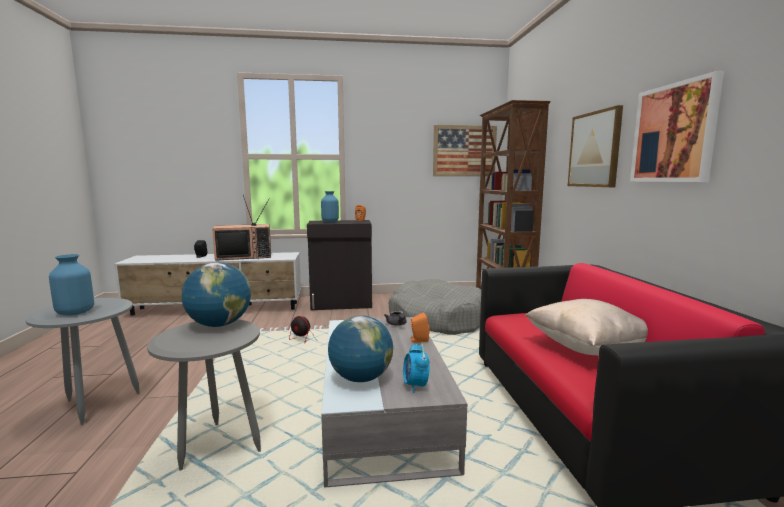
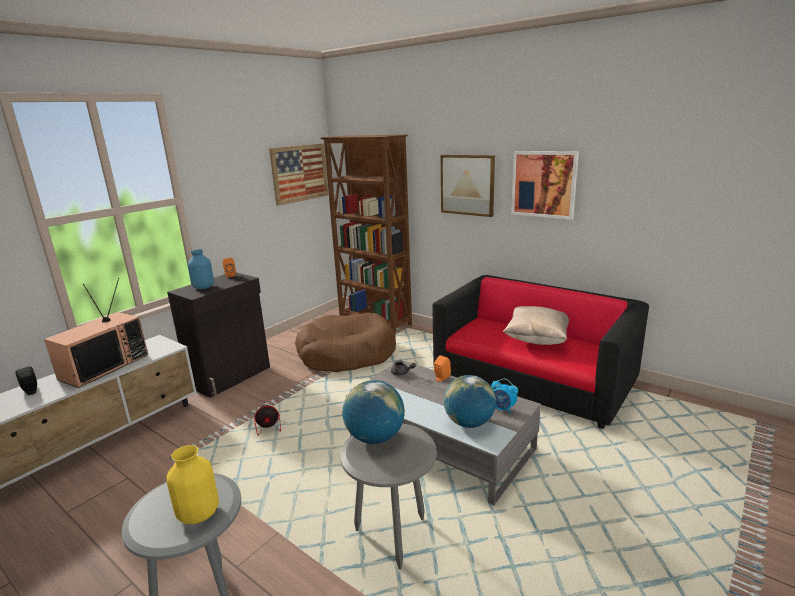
camera: 45 degrees left, 10 degrees up
(75, 313) = (199, 513): blue vase -> yellow vase
(437, 319) = (346, 354): grey dog bed -> brown dog bed

